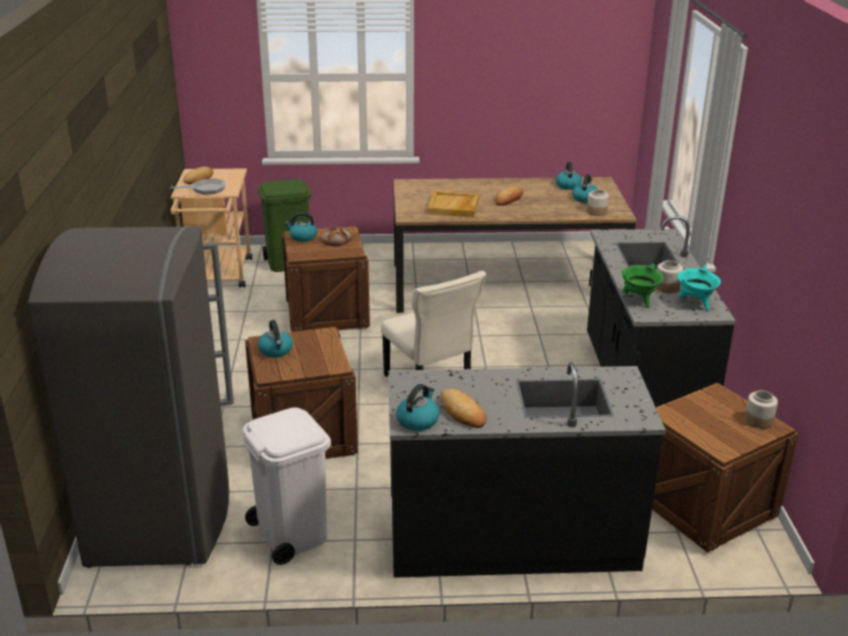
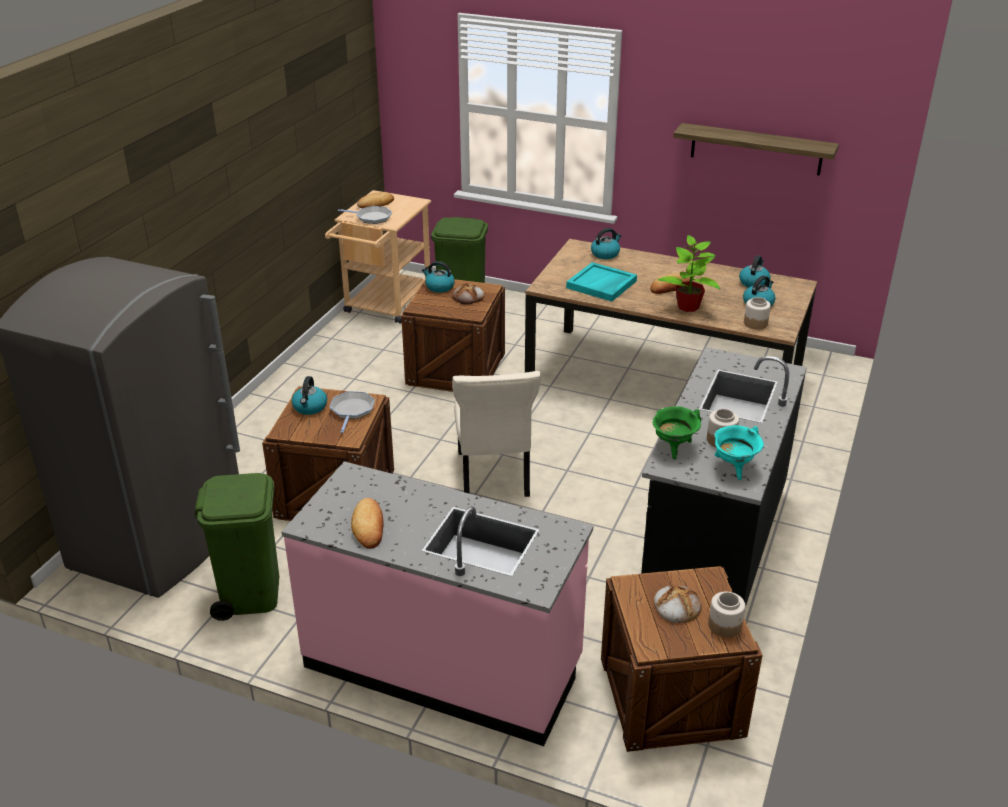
camera: 25 degrees right, 5 degrees up
(291, 534) = (250, 593): white trash can -> green trash can
(317, 345) = (352, 411): none -> frying pan
(418, 420) = (320, 523): kettle -> kettle (605, 254)
(453, 207) = (601, 285): beige tray -> turquoise tray
(512, 537) = (443, 664): black counter -> pink counter
(536, 210) = (688, 307): none -> potted plant
(537, 78) = (756, 149): none -> shelf
(713, 418) = (676, 606): none -> bread

